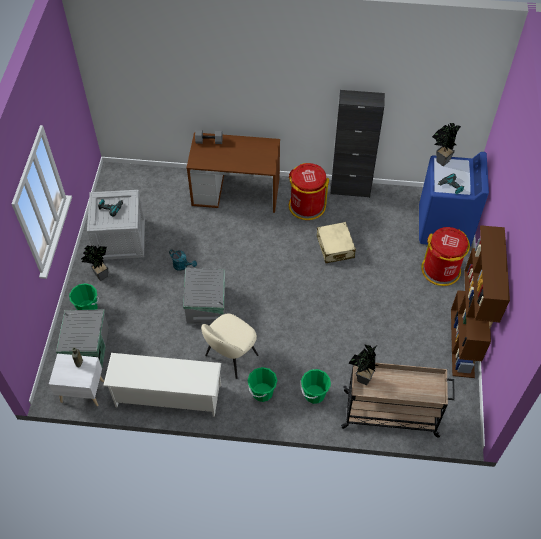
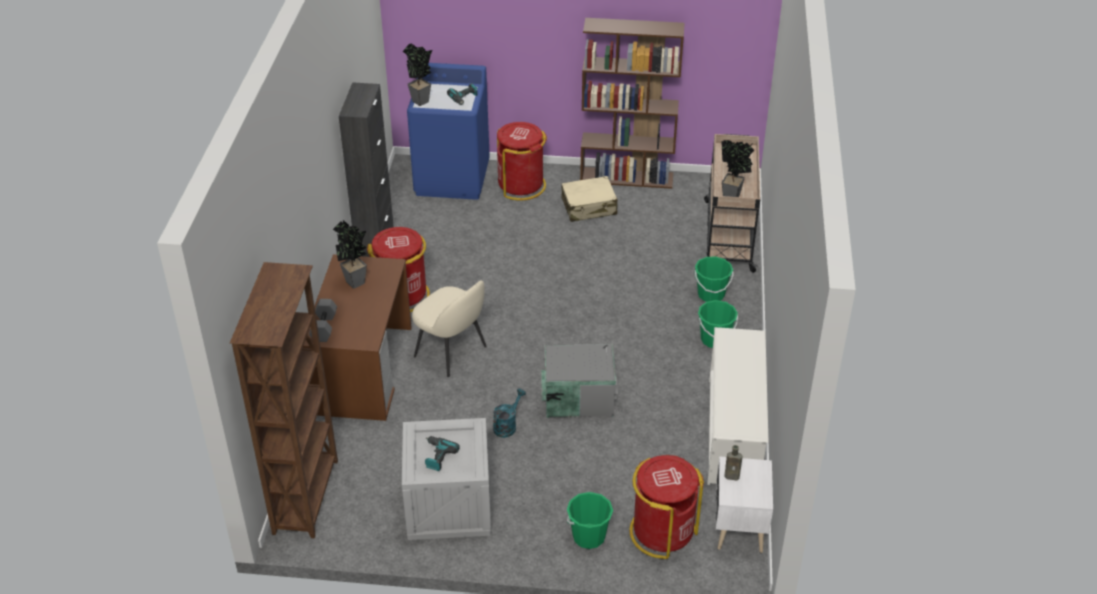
camera: 90 degrees left, 15 degrees down
(85, 347) = (662, 532): grey storage box -> red trash can
(99, 275) = (524, 527): potted plant -> potted plant (355, 284)
(135, 176) = (307, 496): none -> brown bookcase
(230, 356) = (663, 370): beige chair -> beige chair (452, 352)
(335, 247) = (480, 271): beige suitcase -> beige suitcase (589, 207)

